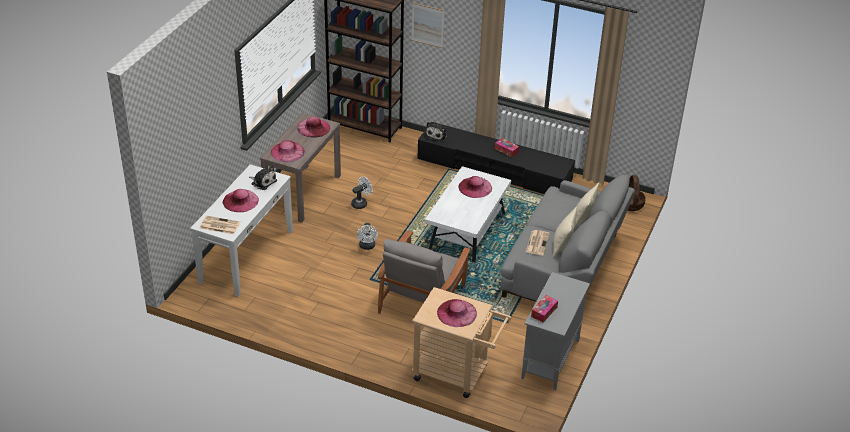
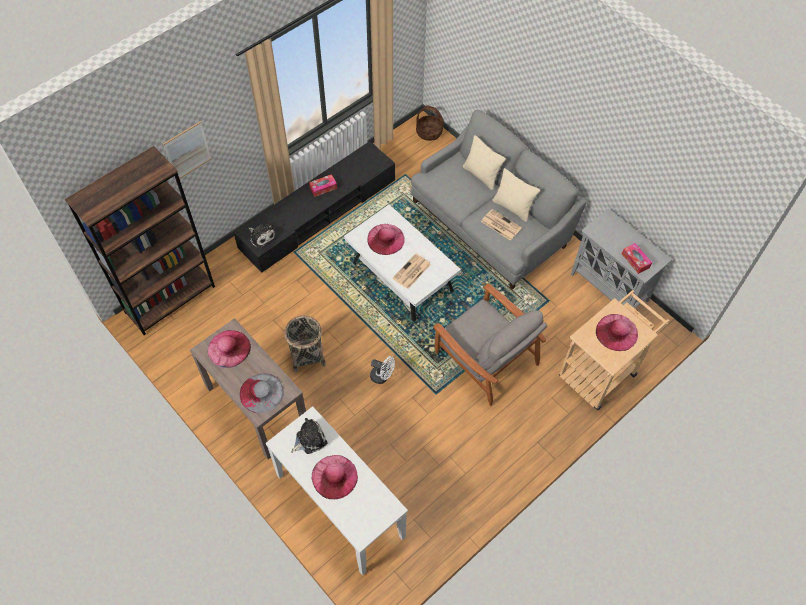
camera: 65 degrees left, 20 degrees up
(219, 225) = (371, 516): newspaper -> newspaper (411, 272)
(287, 152) = (261, 393): pink hat -> grey hat
(361, 203) = (307, 355): white fan -> basket

